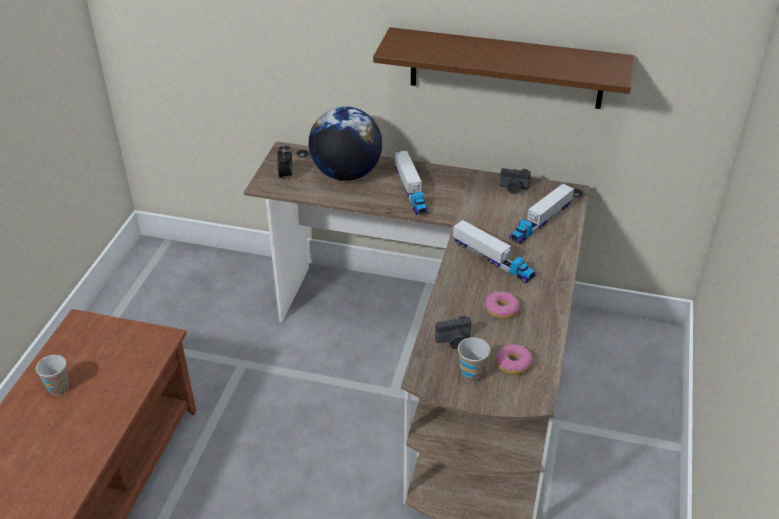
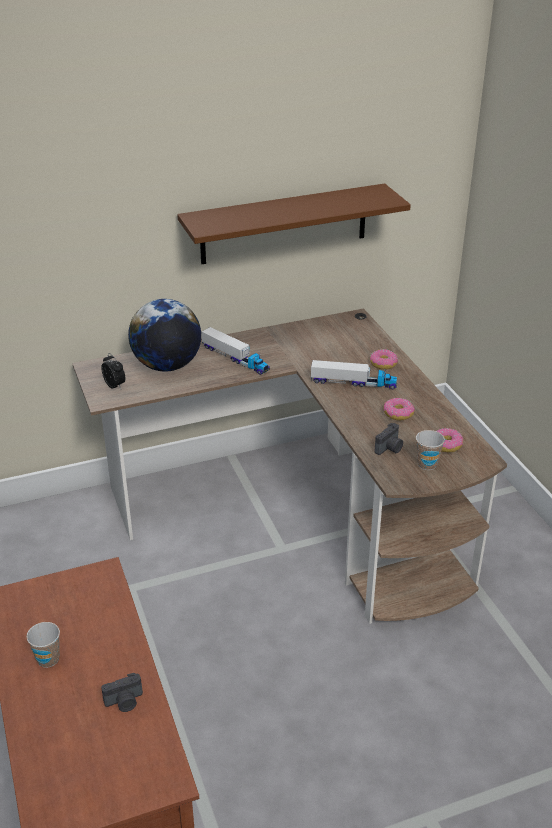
camera: 35 degrees left, 5 degrees down
(513, 188) = (312, 329): camera -> camera (124, 702)
(540, 222) = (357, 344): toy truck -> none
(544, 252) = (383, 364): none -> donut

